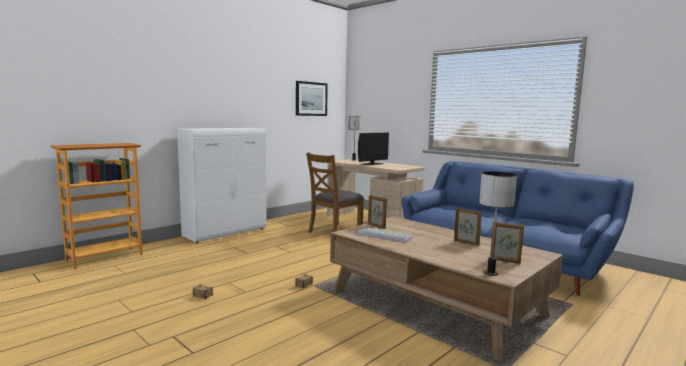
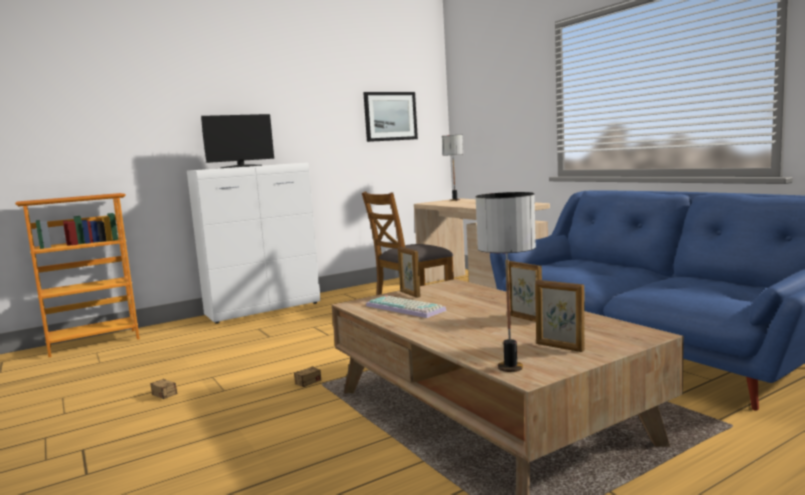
camera: 15 degrees right, 0 degrees up
(372, 164) = (473, 203): monitor -> monitor (241, 166)

